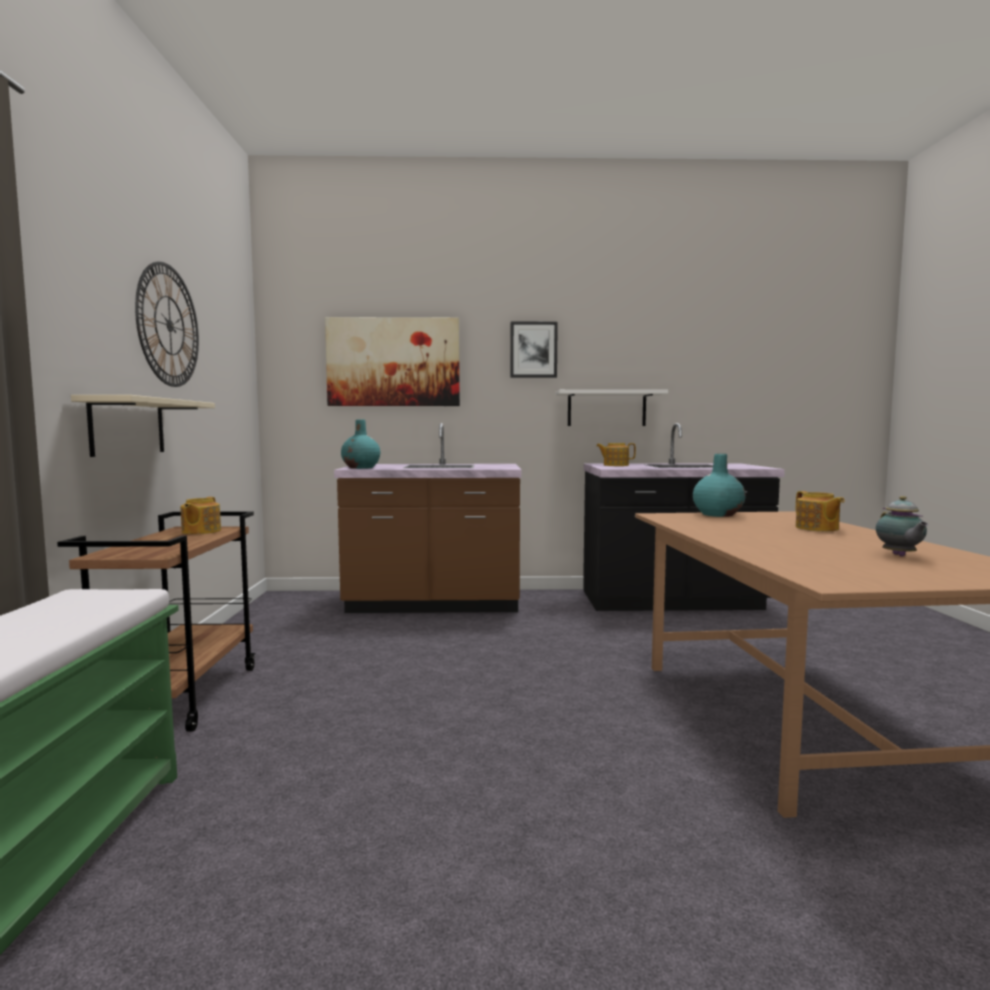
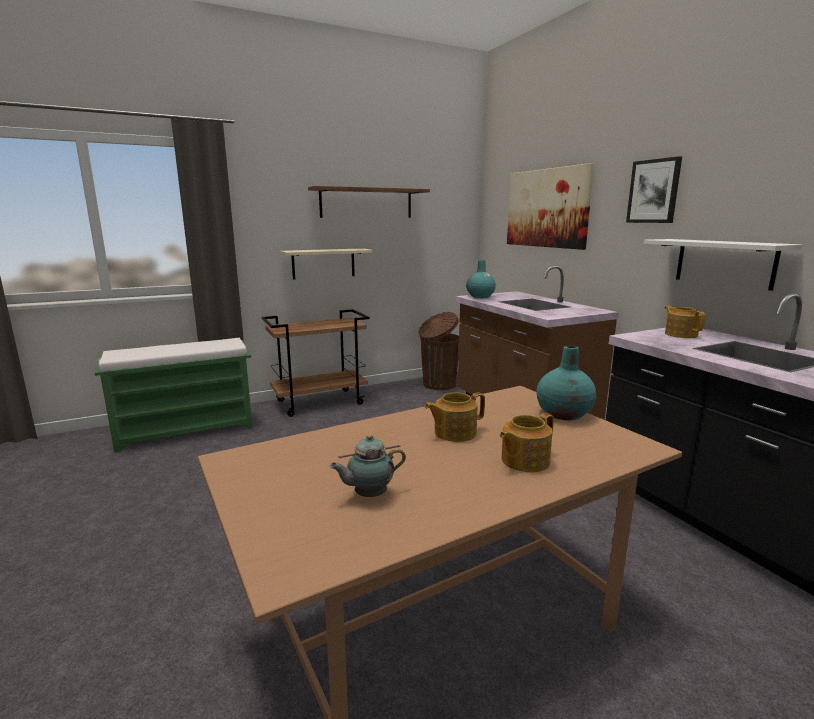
camera: 65 degrees right, 10 degrees up
(169, 325) = (366, 203): wall clock -> brown shelf
(200, 531) = (341, 323): teapot -> teapot (454, 433)
(279, 616) = (438, 385): none -> brown trash can

